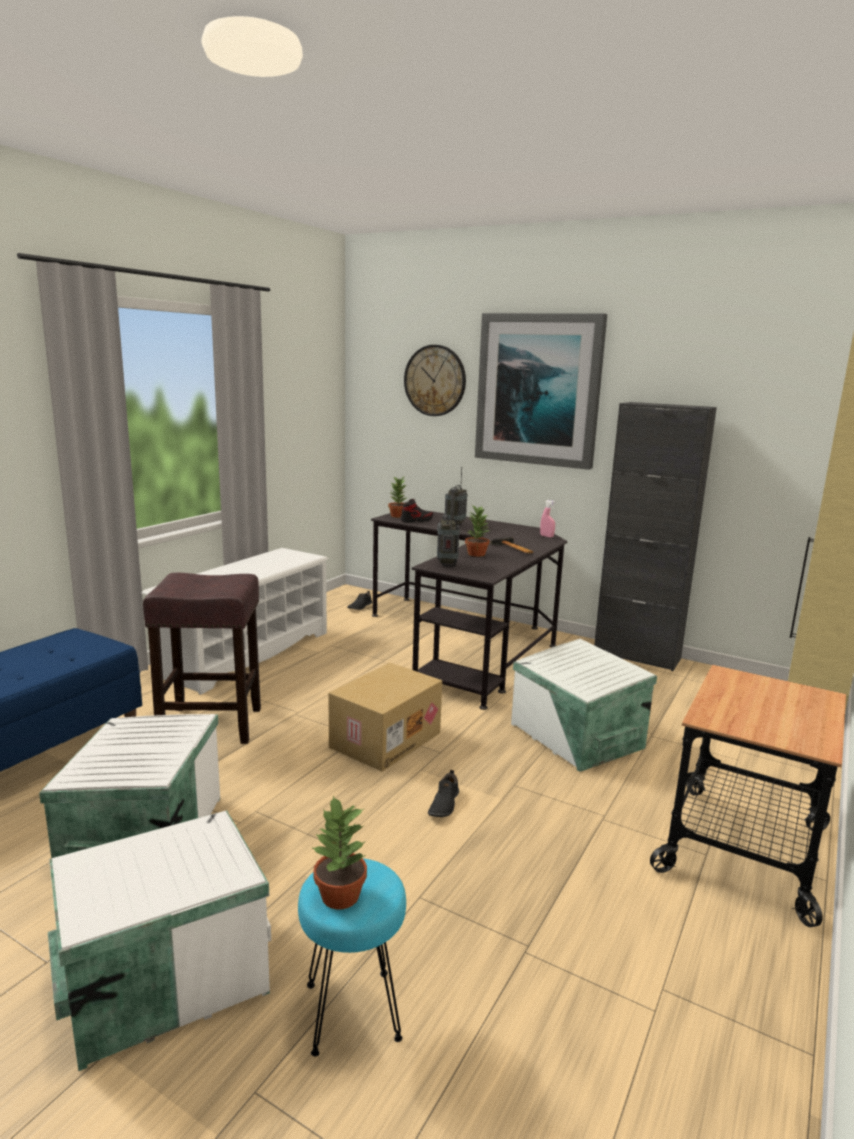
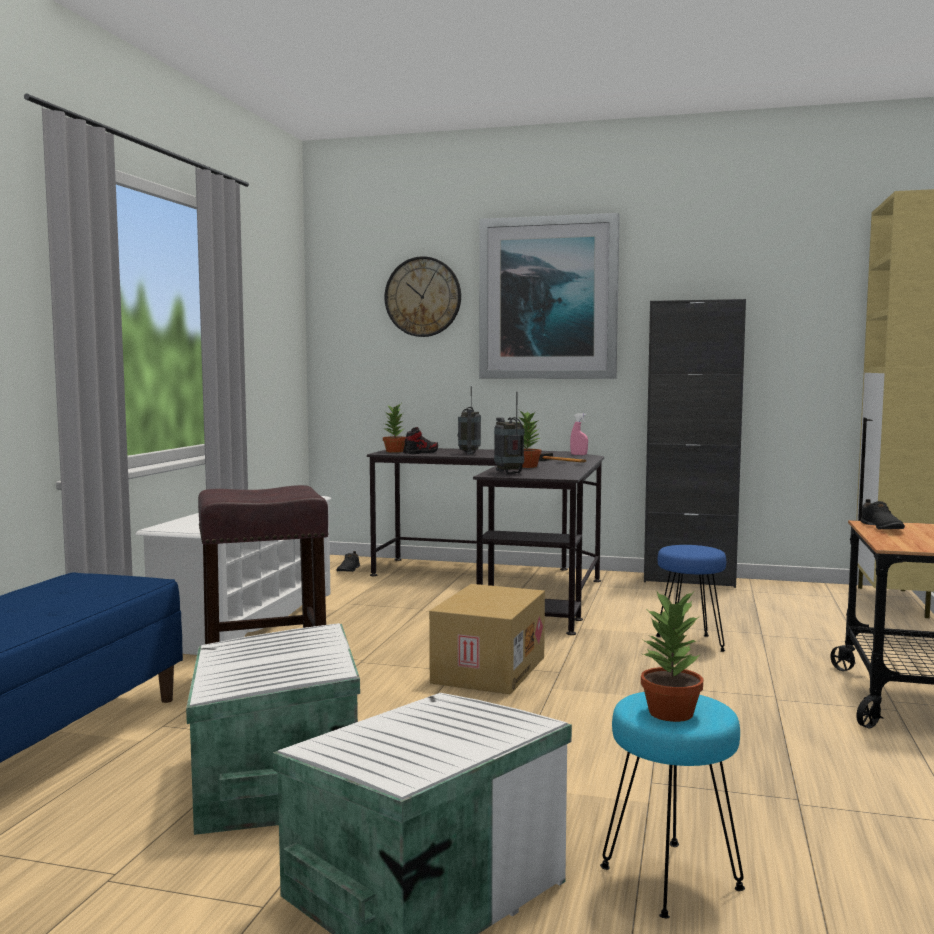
camera: 15 degrees left, 10 degrees down
(443, 804) = (604, 710): black shoe -> black shoe (881, 527)
(576, 737) = (689, 644): white storage box -> blue stool

